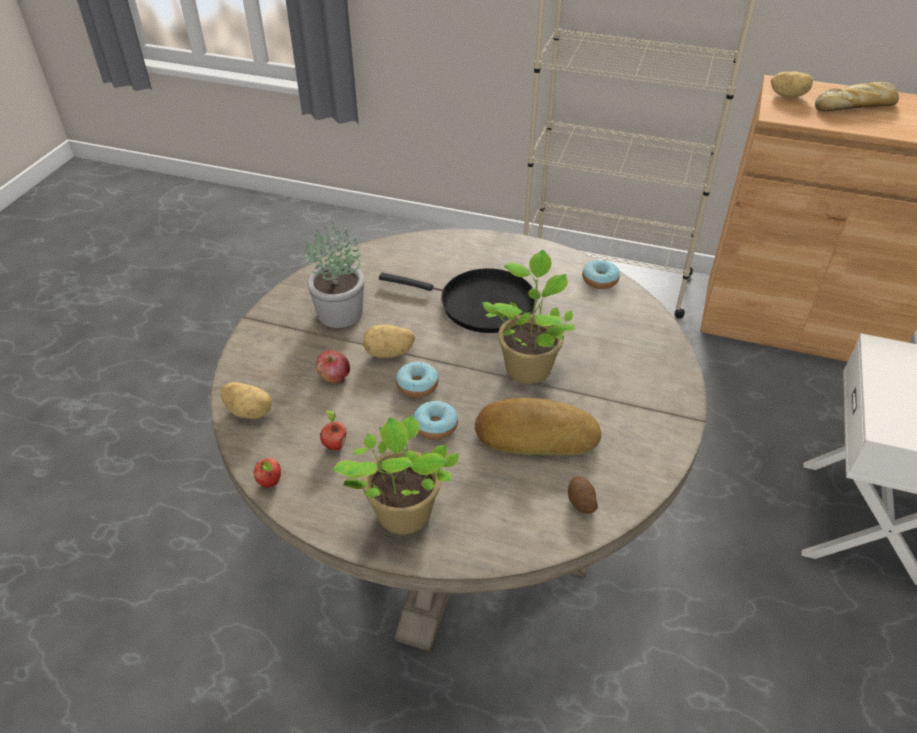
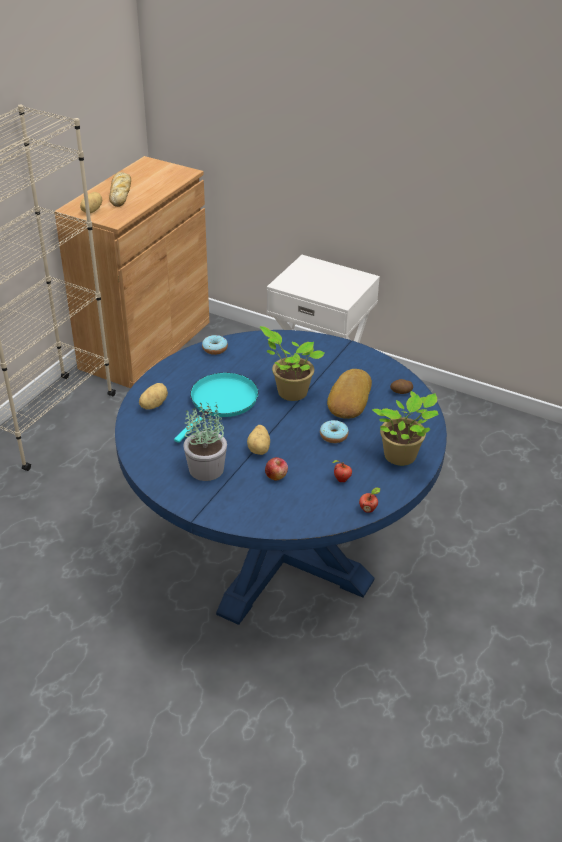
camera: 80 degrees left, 5 degrees down
(249, 411) = (300, 518): potato -> potato (153, 405)
(417, 385) = (295, 439): donut -> none
(458, 528) = (278, 551): beige dining table -> blue dining table
(480, 305) = (221, 402): black frying pan -> turquoise frying pan

